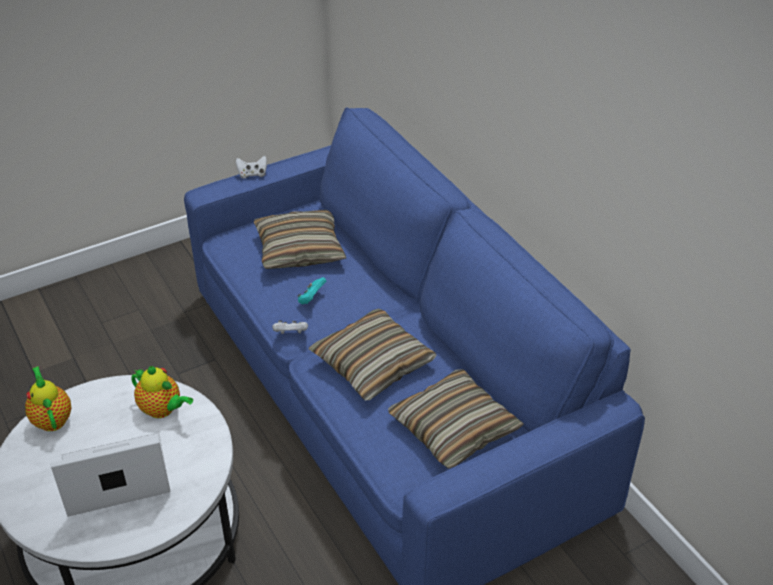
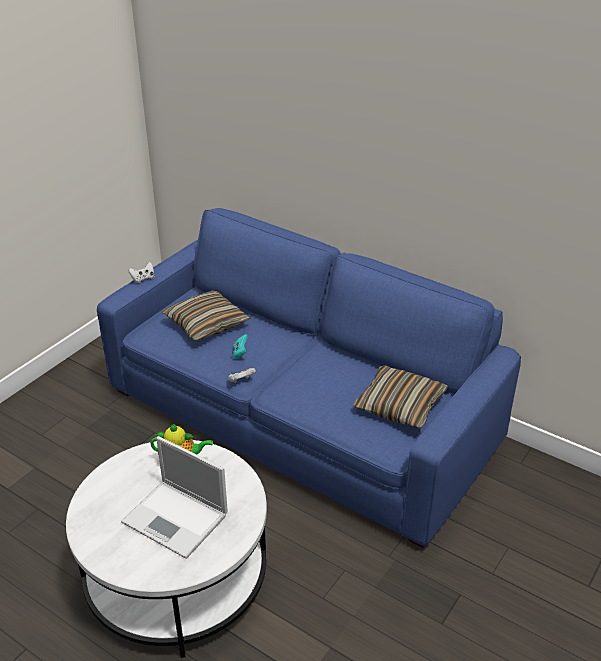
camera: 25 degrees left, 5 degrees down
(52, 418) = (95, 496): teapot -> none
(113, 477) = (177, 519): laptop -> laptop turned 105 degrees counterclockwise
(373, 364) = (315, 382): pillow -> none

